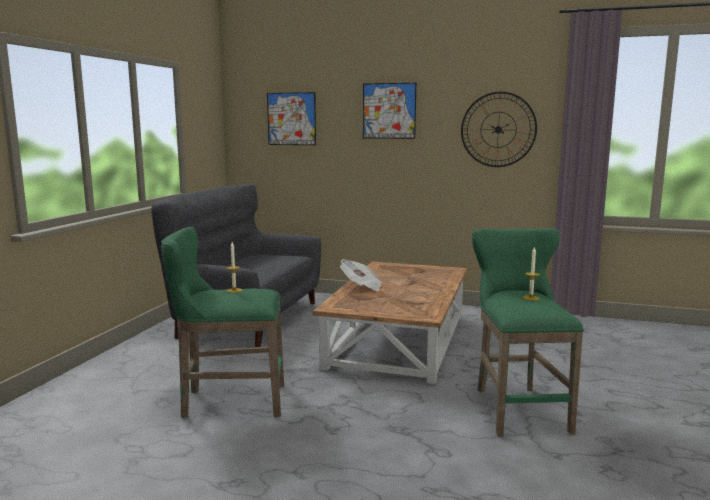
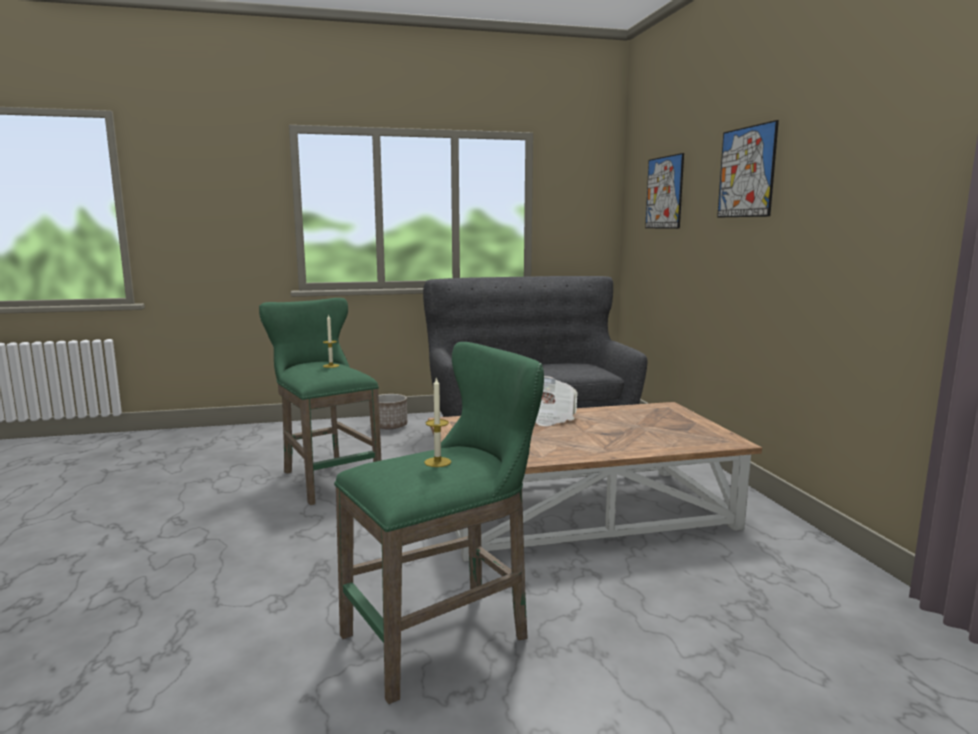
camera: 60 degrees right, 0 degrees up
(140, 356) = (389, 426): none -> planter
(498, 129) = (879, 195): wall clock -> none

